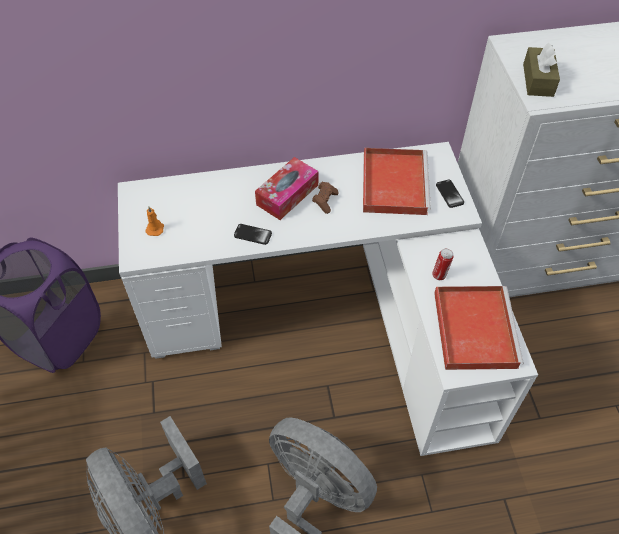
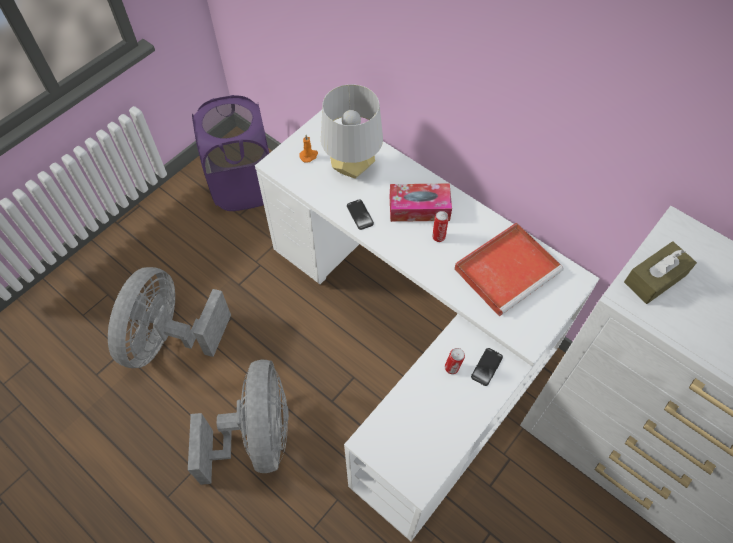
camera: 50 degrees right, 5 degrees up
(202, 208) = (352, 168): none -> grey table lamp
(325, 201) = (438, 236): brown game controller -> can
(449, 194) = (539, 318): phone -> phone (486, 367)
(473, 327) = (423, 429): red tray -> none

